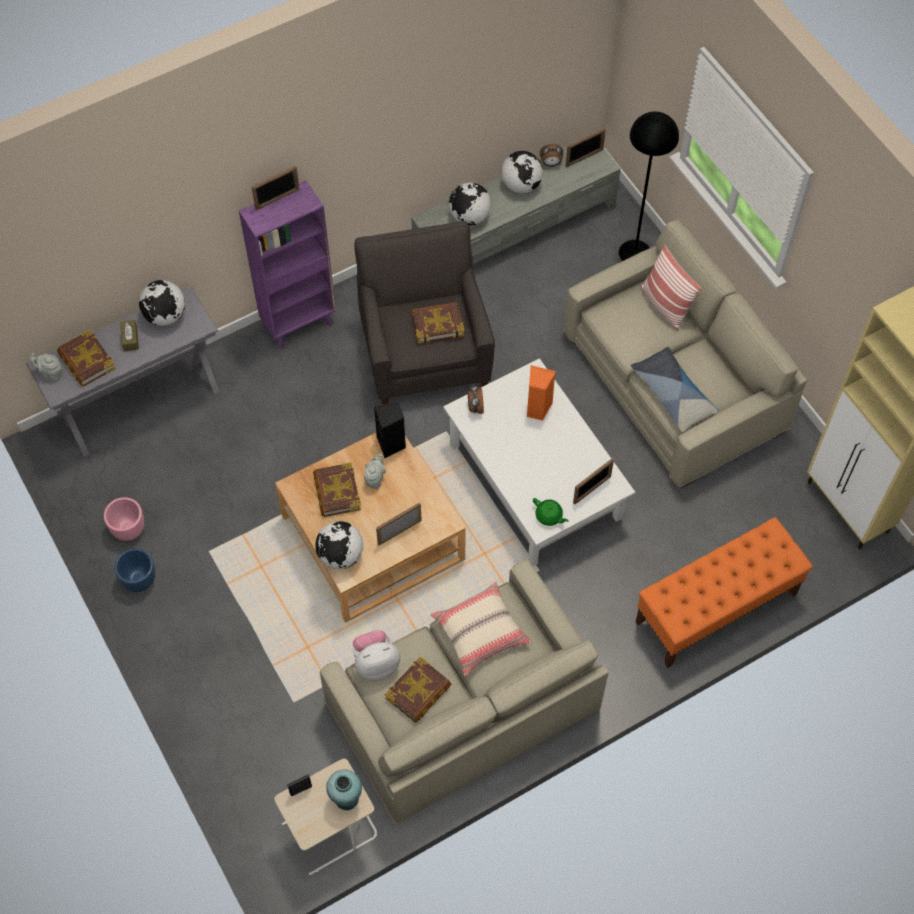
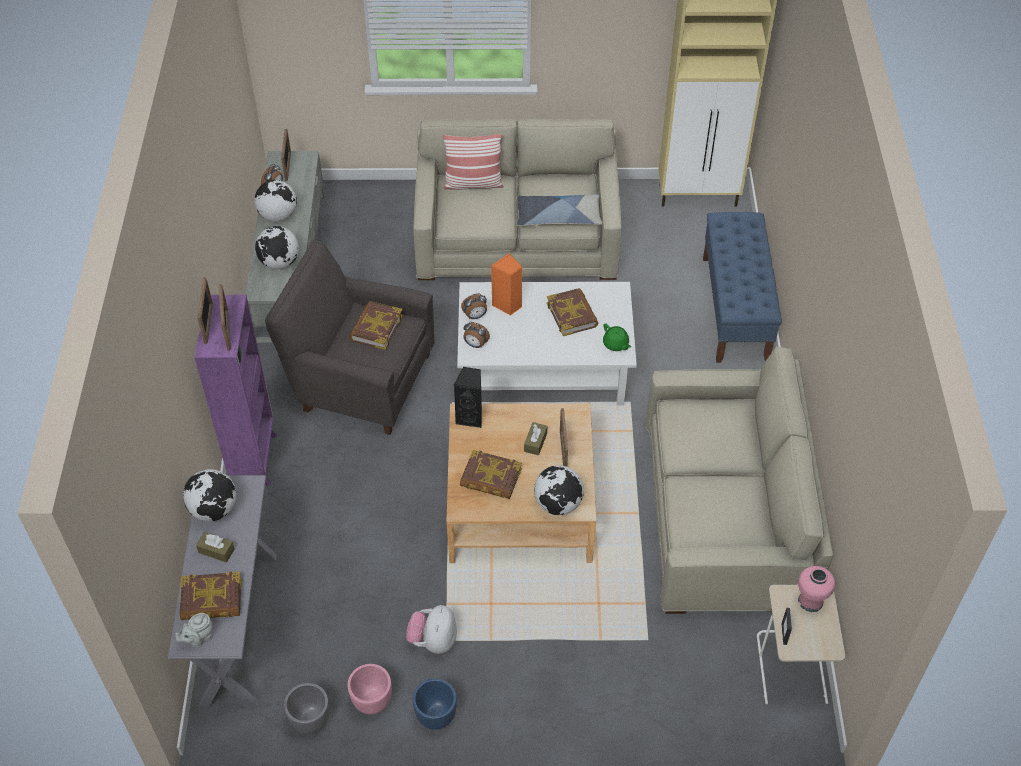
camera: 60 degrees left, 10 degrees down
(90, 496) = (310, 720): none -> grey planter
(346, 798) = (810, 601): turquoise vase -> pink vase
(375, 479) = (497, 444): grey teapot -> none
(376, 663) = (683, 526): plush toy -> plush toy (433, 640)
(395, 506) = (535, 442): none -> brown tissue box
(418, 692) = (730, 506): book -> book (572, 315)
(480, 633) = (698, 438): beige pillow -> none
(507, 390) = (475, 316): none -> alarm clock
(549, 516) = (616, 344): green teapot -> green teapot turned 75 degrees clockwise
(592, 489) = (609, 306): picture frame -> picture frame (227, 330)
(634, 253) = (378, 204): black floor lamp -> none
(715, 608) = (735, 309): orange bench -> blue bench

